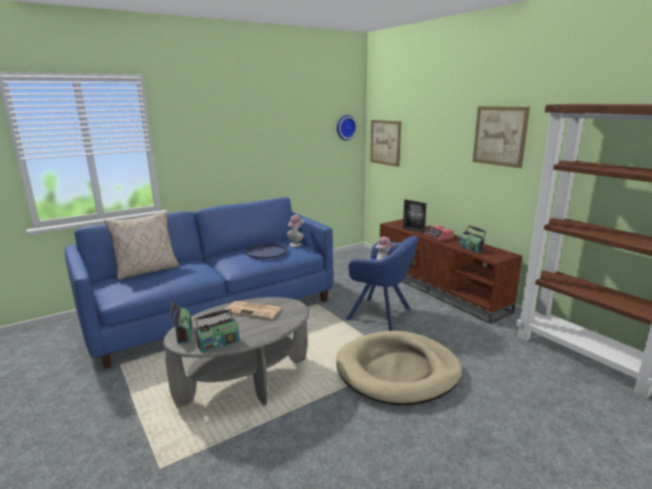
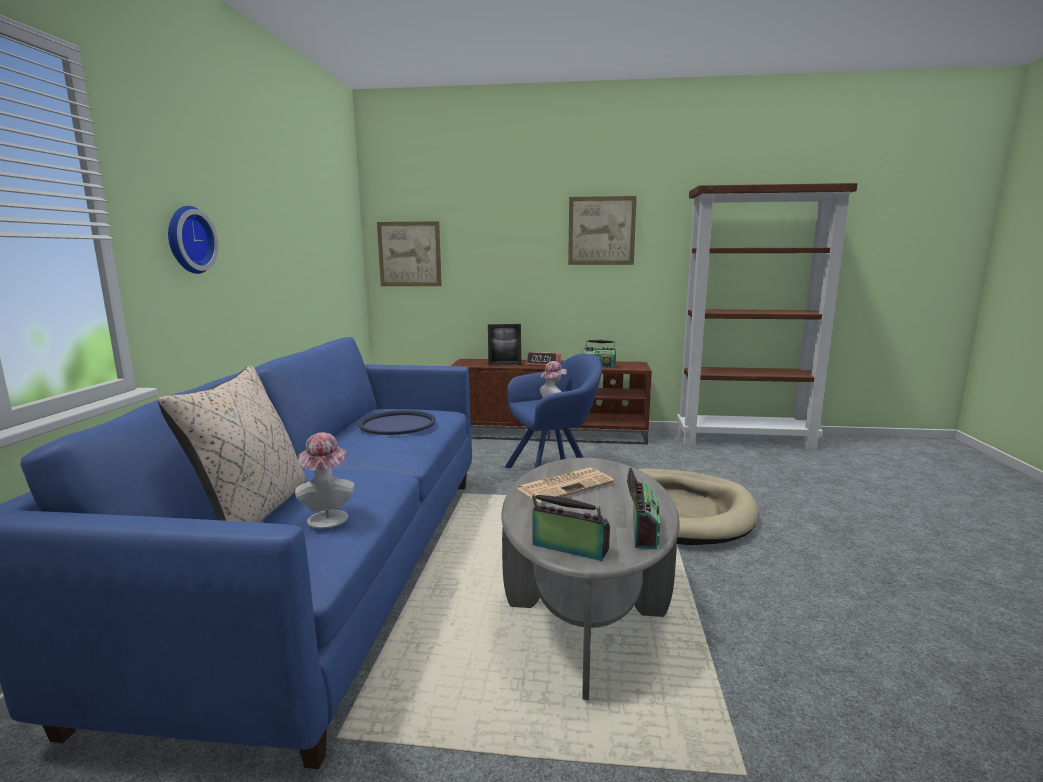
camera: 50 degrees left, 5 degrees down
(296, 244) = (407, 407): hat -> hat (328, 516)
(345, 127) = (347, 231): wall clock -> wall clock (187, 240)

